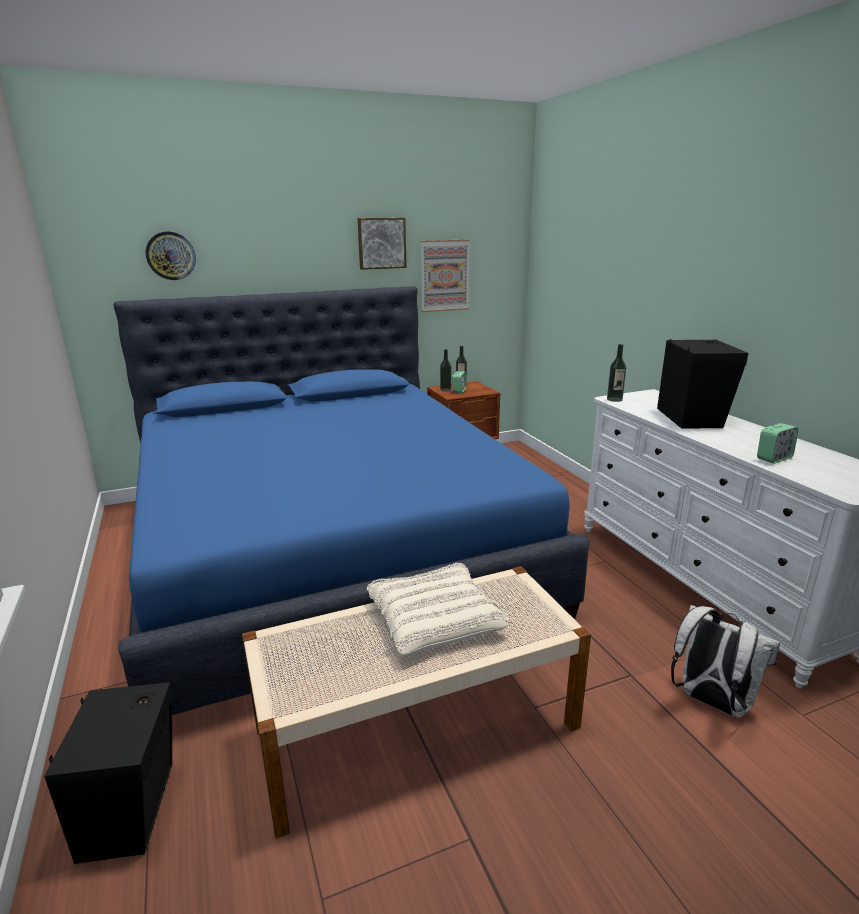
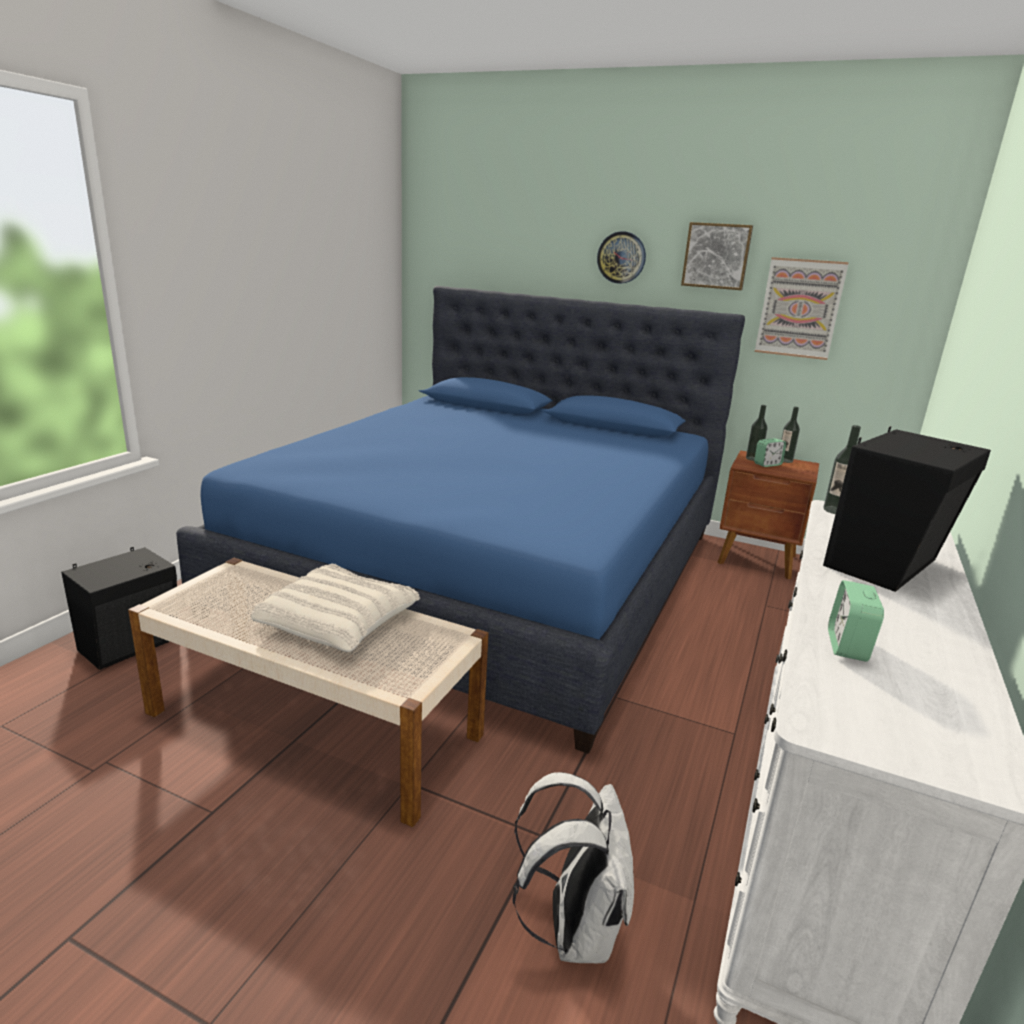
camera: 45 degrees right, 0 degrees up
(171, 256) = (493, 248): wall clock -> wall clock (621, 257)
(773, 458) = (847, 646): alarm clock -> alarm clock turned 90 degrees clockwise

